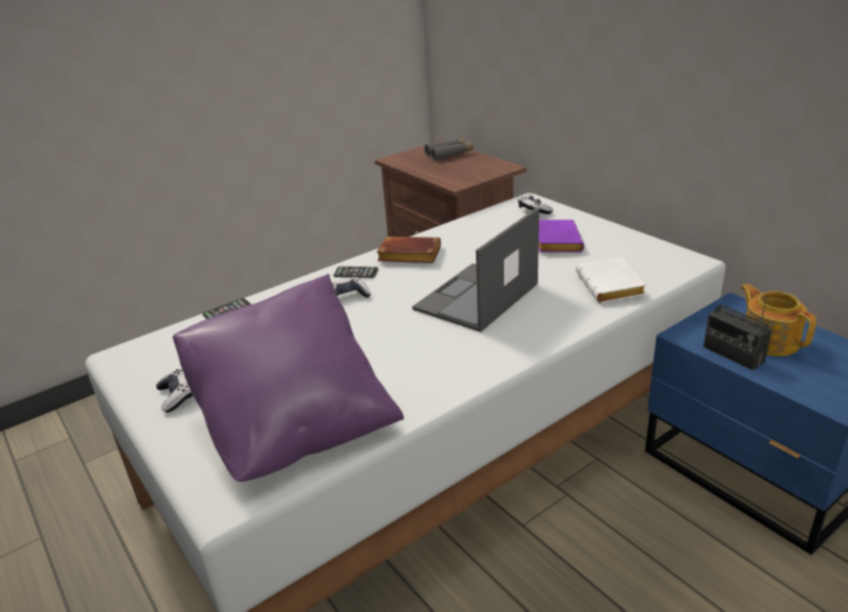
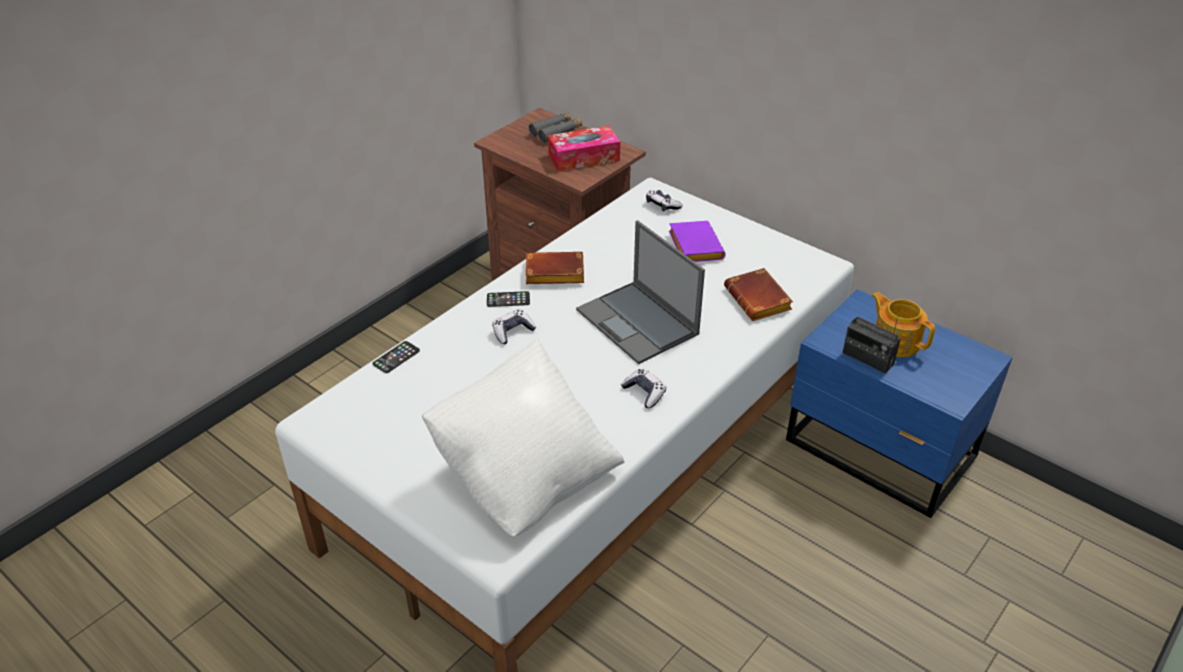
camera: 15 degrees left, 10 degrees up
(177, 396) = (399, 459): game controller -> game controller (644, 393)
(295, 425) = (525, 476): purple pillow -> white pillow
(466, 170) = (584, 158): none -> tissue box
(476, 297) = (638, 322): laptop -> laptop turned 60 degrees counterclockwise
(612, 286) = (760, 300): white book -> brown book

